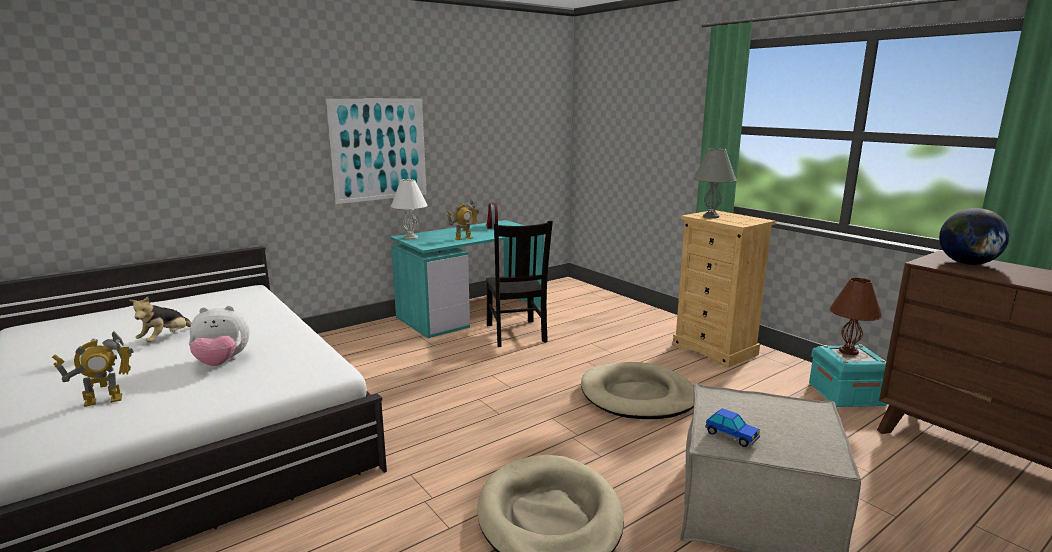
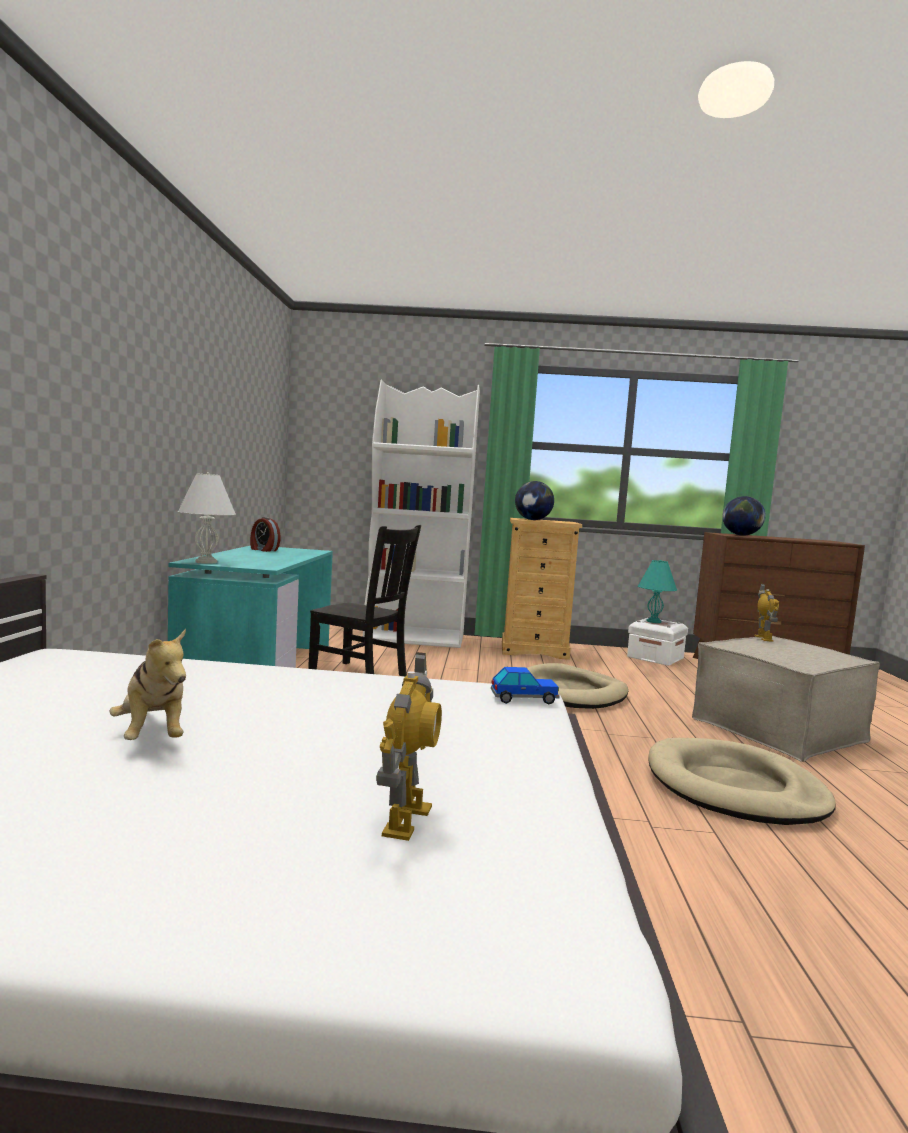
camera: 50 degrees left, 10 degrees down
(222, 363) = (378, 726): plush toy -> none
(379, 149) = (159, 425): picture -> none
(463, 238) = (277, 559): toy robot -> toy robot (763, 638)
(634, 311) = (415, 638): none -> white bookcase
(711, 216) = (533, 520): grey table lamp -> globe
(731, 436) = (800, 660): toy car -> toy car (524, 699)
(846, 394) = (655, 657): turquoise storage box -> white storage box
(848, 351) = (653, 621): brown table lamp -> turquoise table lamp

